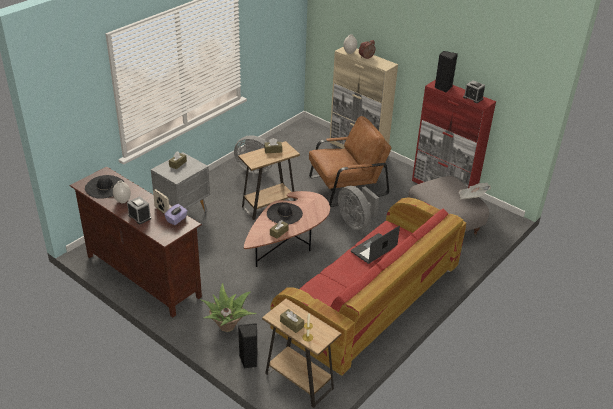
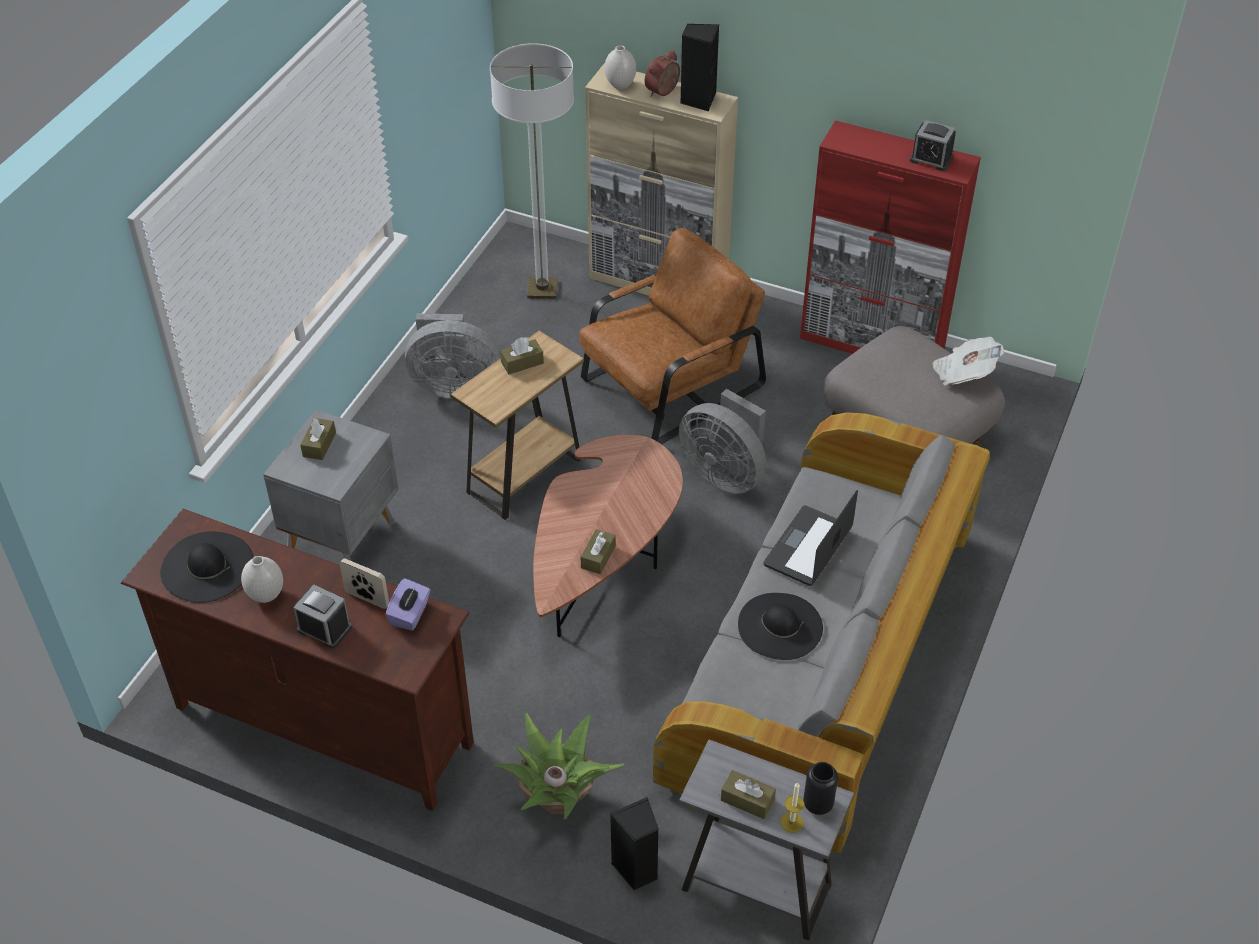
camera: 15 degrees left, 10 degrees up
(284, 213) = (590, 505): black hat -> black hat (780, 626)
(299, 381) = (756, 887): brown side table -> grey side table
(307, 142) = (542, 289): none -> floor lamp
(322, 333) = (818, 804): none -> black vase
(369, 300) = (823, 658): red sofa -> grey sofa
(443, 87) = (858, 143): black speaker -> black speaker (698, 100)

